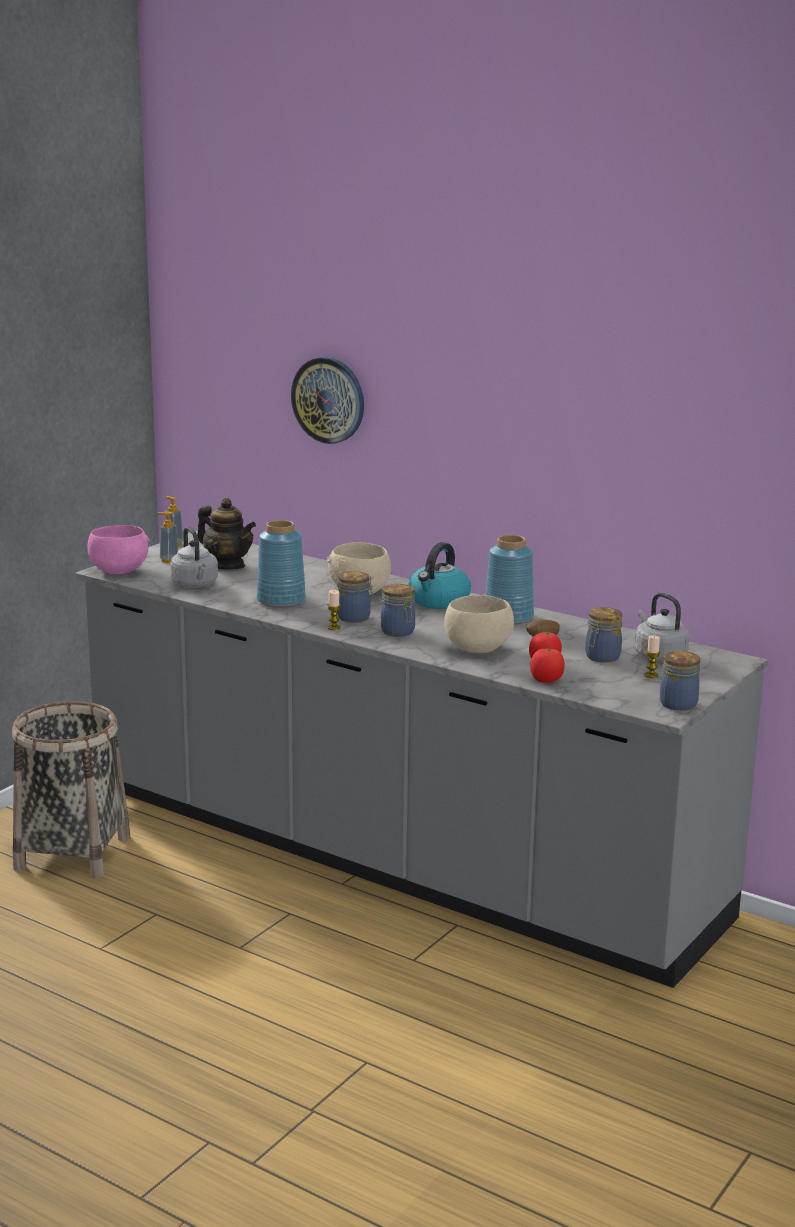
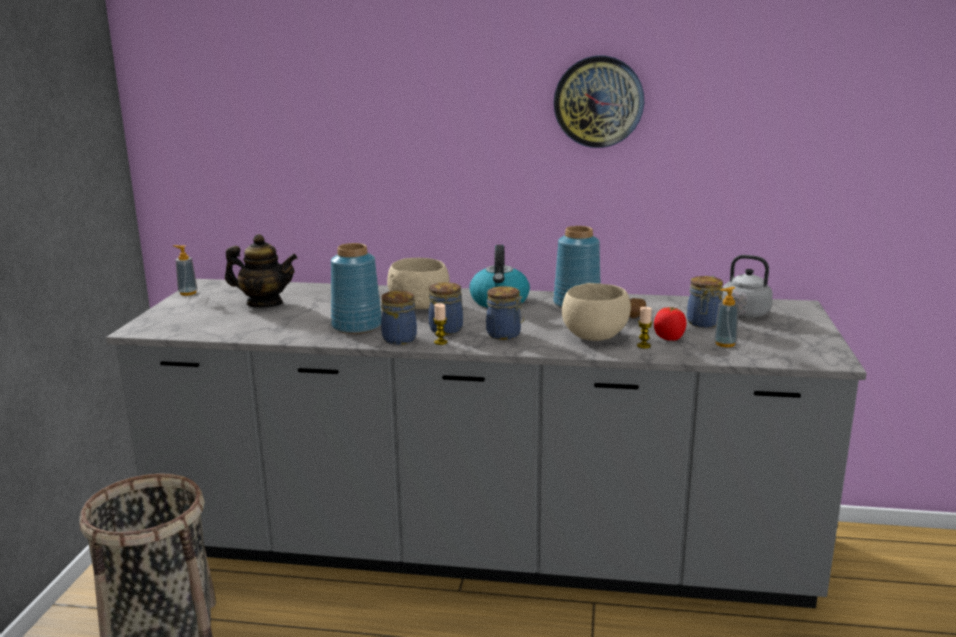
camera: 25 degrees left, 0 degrees up
(118, 571) = (154, 327): pink bowl -> none
(169, 560) = (199, 308): soap dispenser -> soap dispenser (725, 344)
(195, 585) = (252, 326): grey kettle -> none
(329, 400) = (342, 126): wall clock -> wall clock (598, 101)
(546, 680) = (695, 353): tomato -> none
(651, 675) = (765, 330): candle -> candle (643, 346)
(679, 704) = (829, 350): jar -> jar (400, 339)

